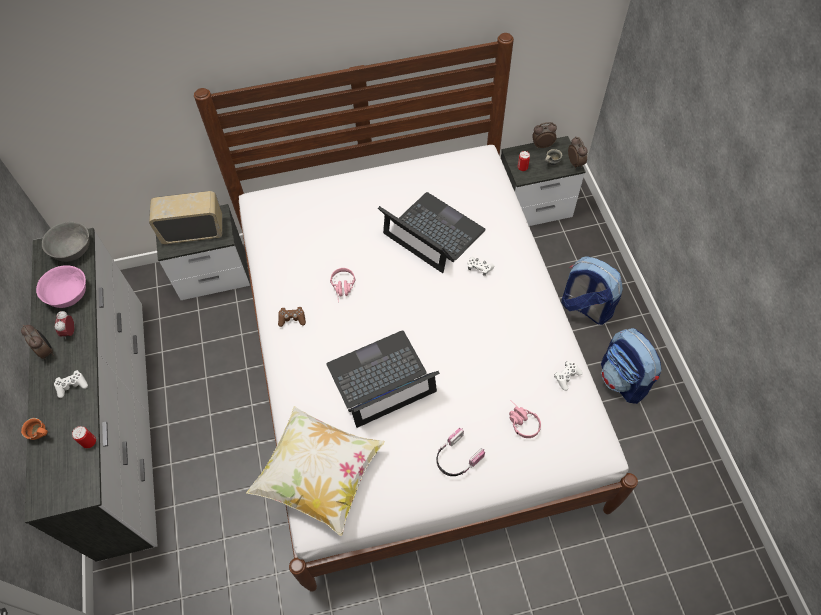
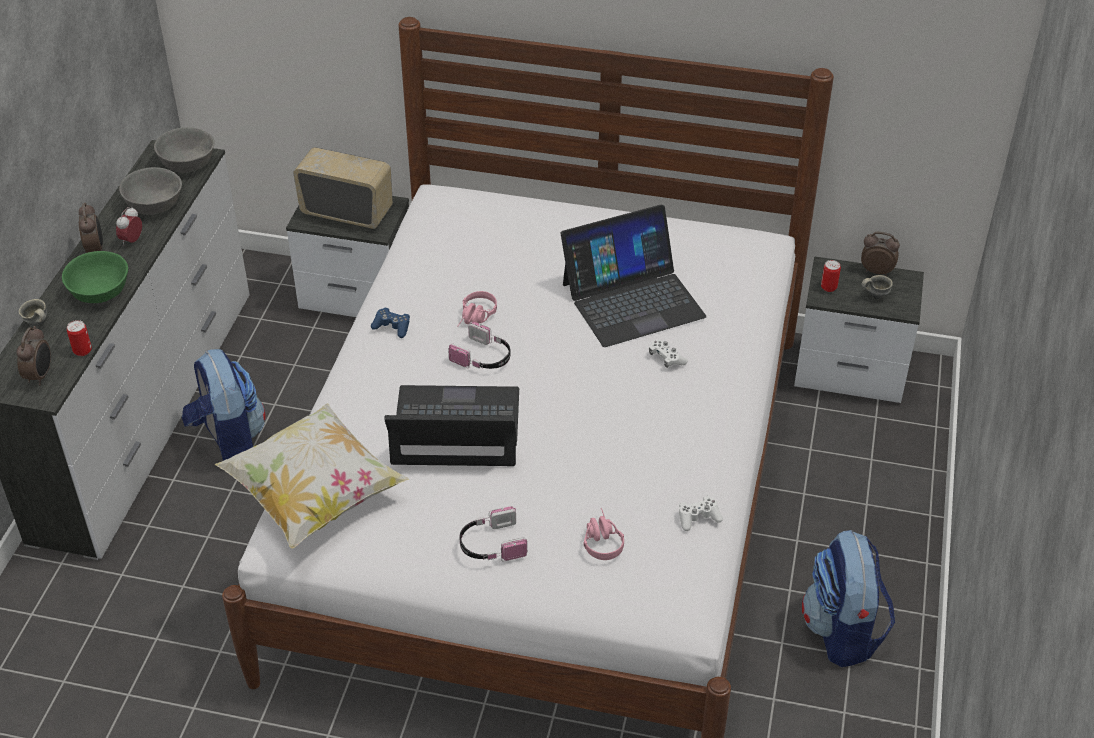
camera: 25 degrees right, 15 degrees down
(40, 435) = (37, 325): orange mug -> grey mug
(68, 294) = (154, 204): pink bowl -> grey bowl
(72, 385) = (100, 292): white game controller -> green bowl
(292, 319) = (392, 327): brown game controller -> blue game controller
(366, 317) = (483, 357): none -> headphones
(433, 233) = (632, 299): laptop -> laptop turned 90 degrees clockwise
(575, 163) = (911, 307): alarm clock -> alarm clock (40, 375)
(585, 307) = (843, 521): backpack -> backpack (229, 442)

